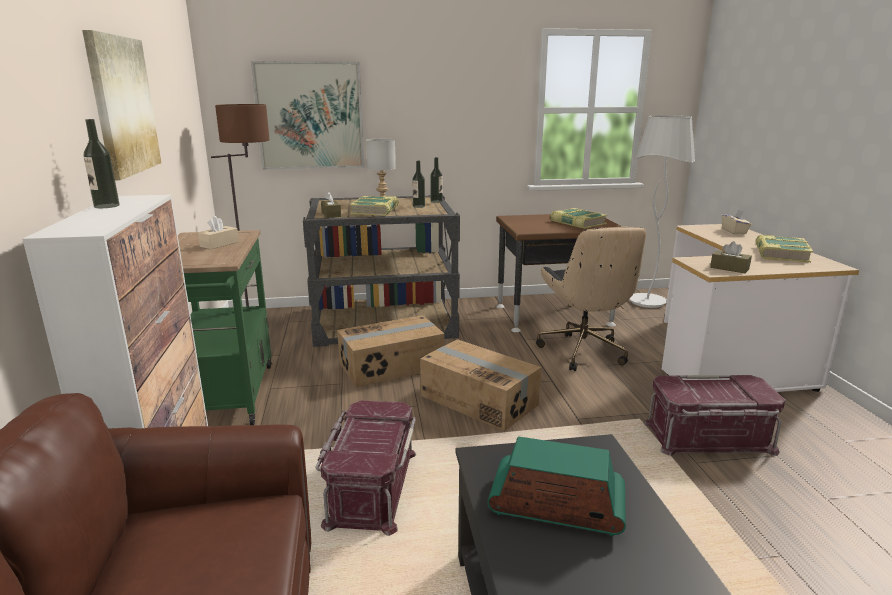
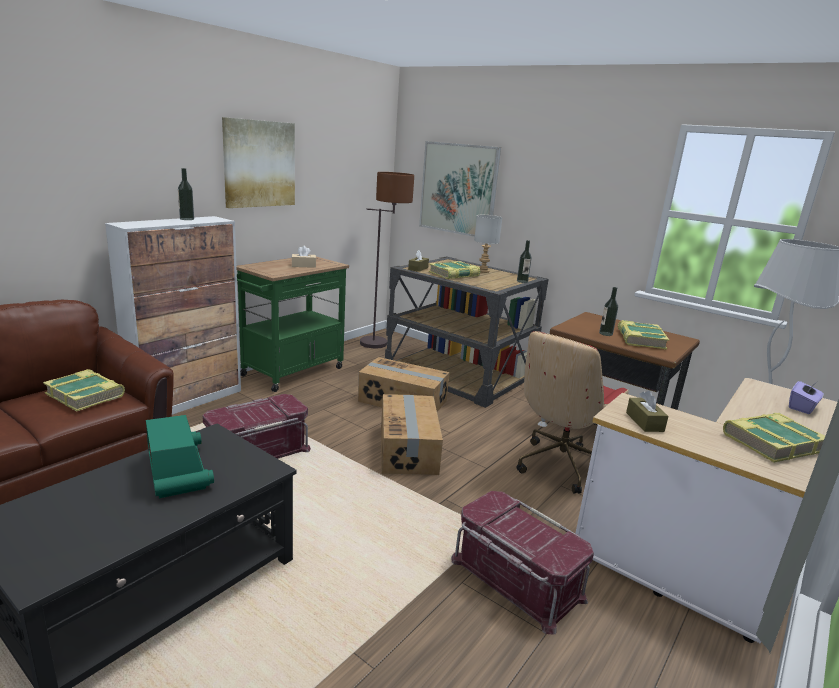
camera: 45 degrees right, 0 degrees up
(205, 534) = (86, 395): none -> book
(418, 206) = (497, 281): bottle -> bottle (605, 334)
(583, 354) = (558, 467): black office chair -> red office chair
(734, 231) = (802, 407): beige tissue box -> purple tissue box

